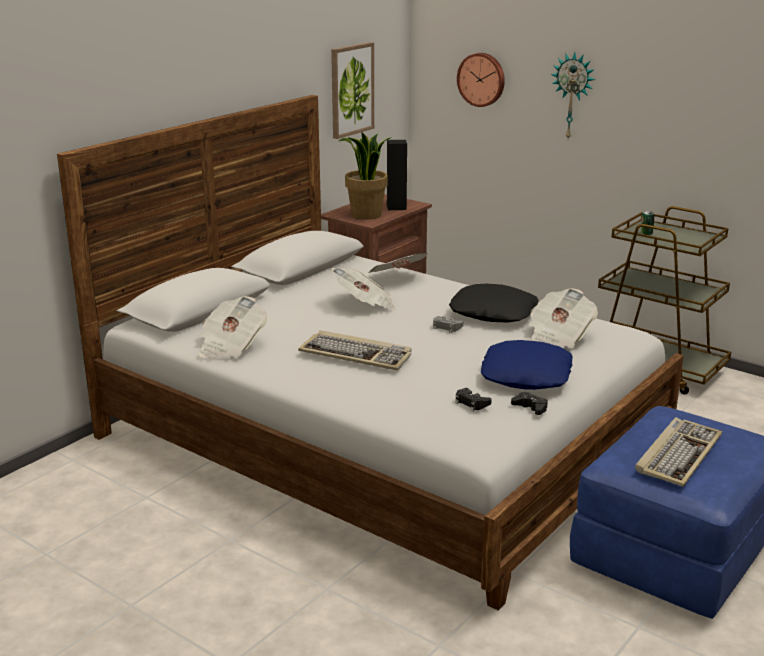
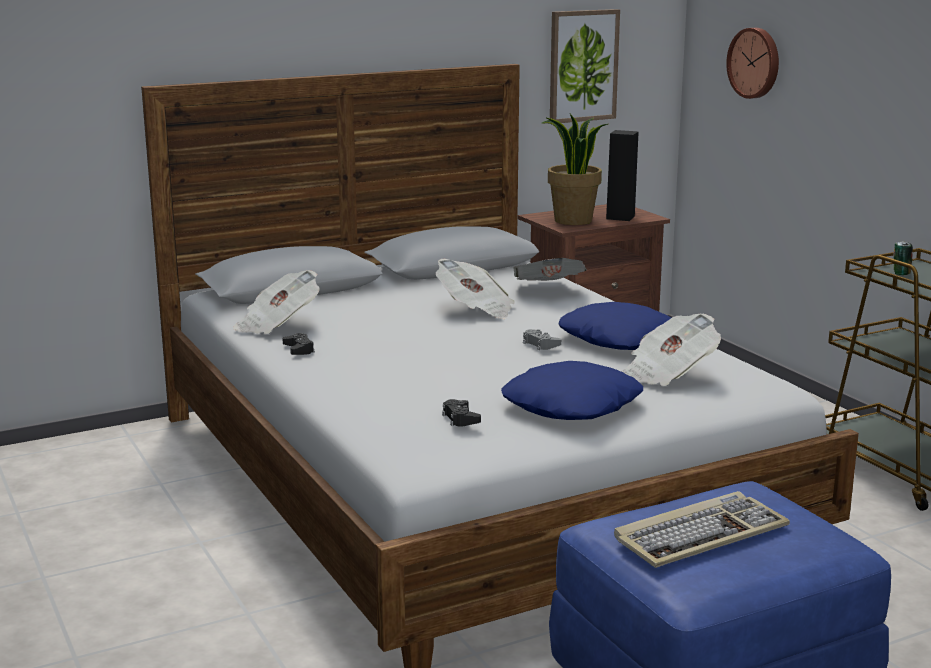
camera: 25 degrees right, 5 degrees down
(357, 354) = (397, 352): keyboard -> none
(493, 312) = (620, 339): black pillow -> blue pillow
(530, 407) = (529, 437): black game controller -> black game controller (299, 349)
(573, 96) = (851, 85): wall clock -> none

